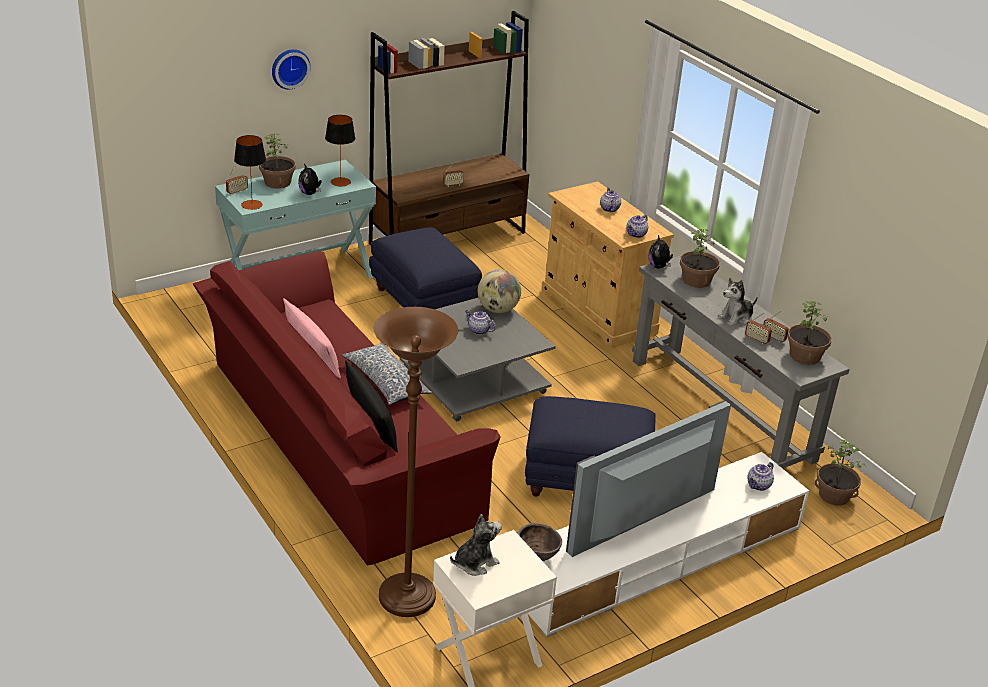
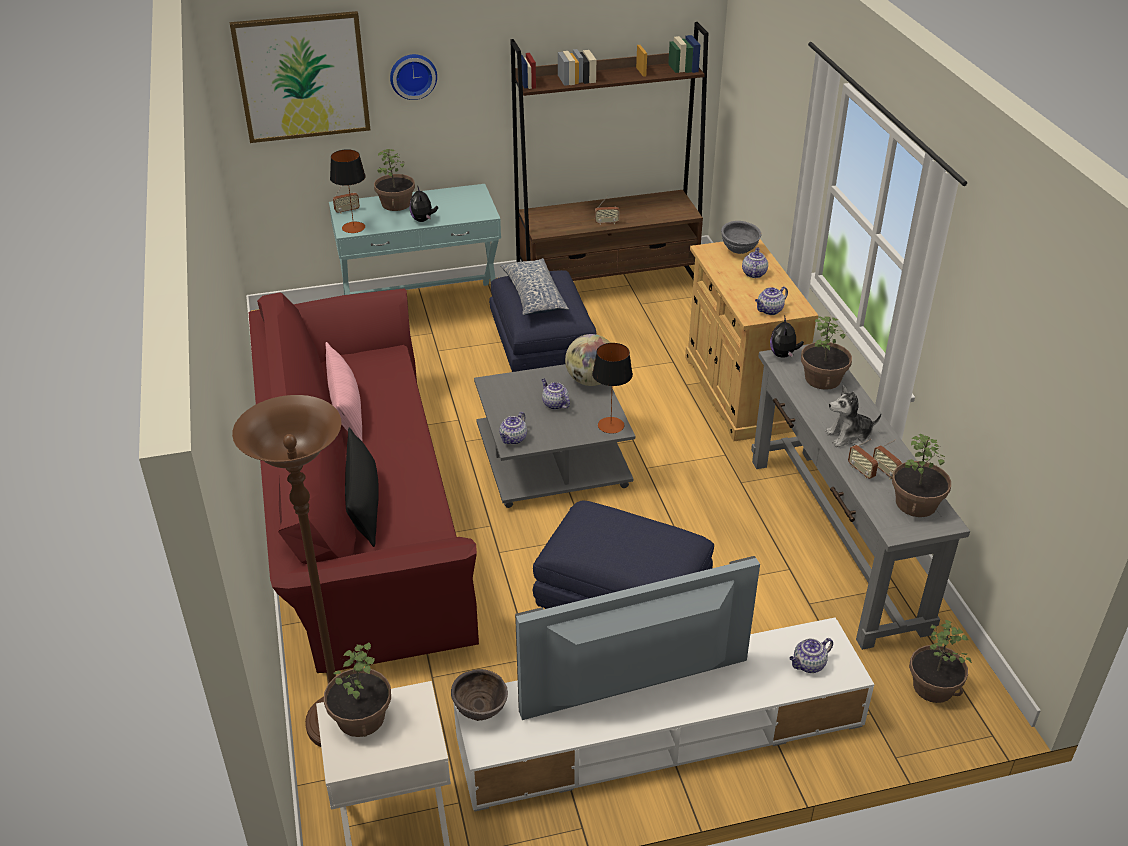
camera: 20 degrees right, 5 degrees up
(198, 74) = (302, 77): none -> picture
(340, 182) = (464, 209): table lamp -> table lamp (610, 425)
(385, 382) = (407, 456): pillow -> pillow (533, 296)
(460, 360) = (513, 439): none -> teapot
(475, 563) = (360, 718): plush toy -> potted plant
(589, 194) = (739, 251): none -> grey bowl

